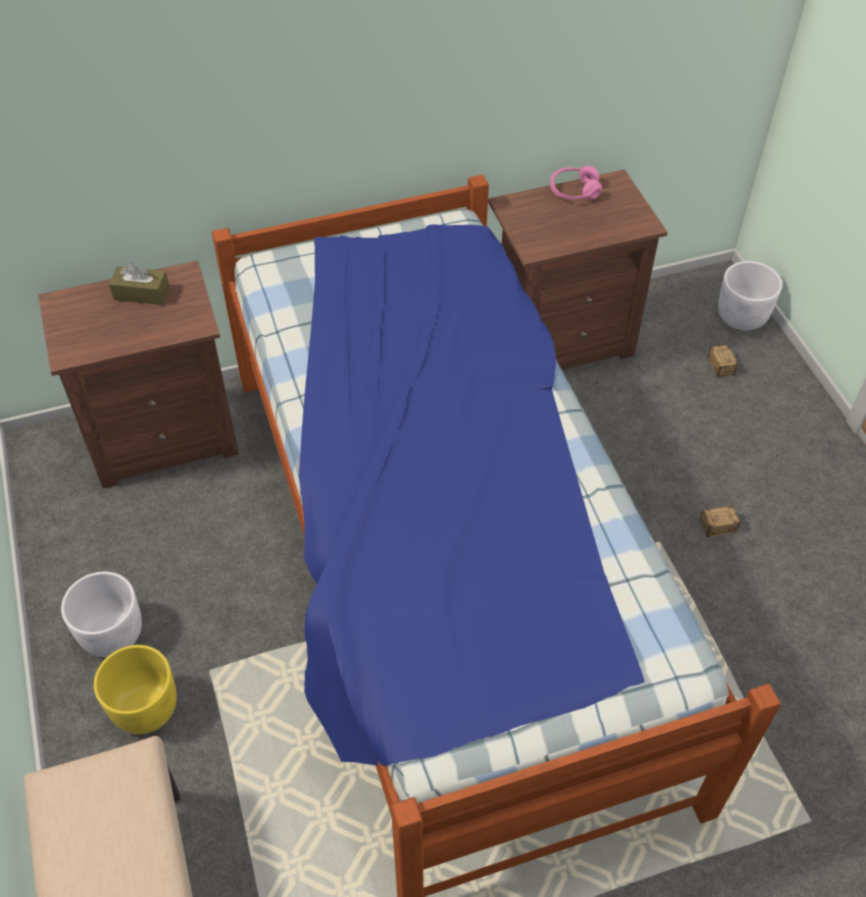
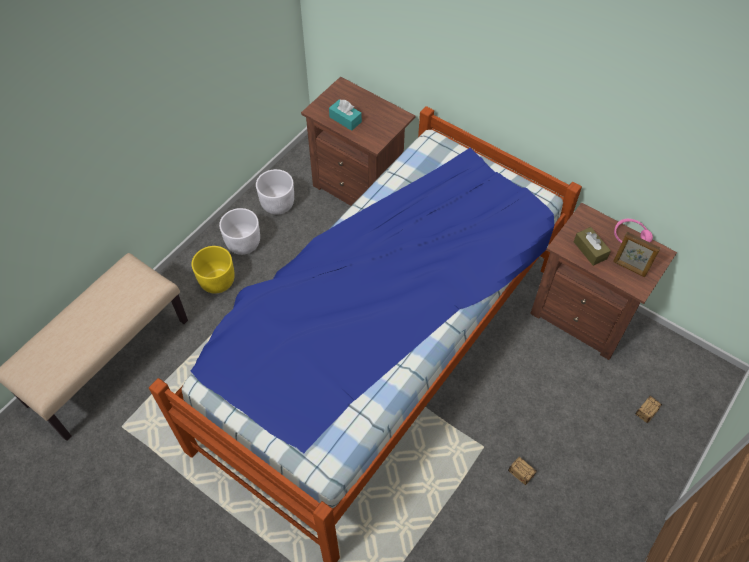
camera: 55 degrees right, 5 degrees up
(122, 332) = (345, 119): none -> turquoise tissue box
(141, 293) = (374, 110): brown tissue box -> brown tissue box (590, 250)
(613, 216) = (629, 268): none -> picture frame
(742, 316) = (701, 403): white planter -> white planter (278, 204)

